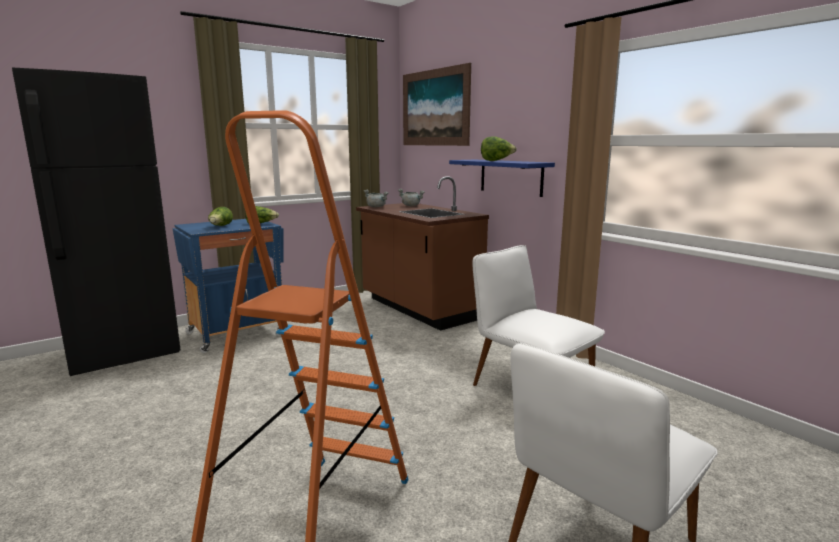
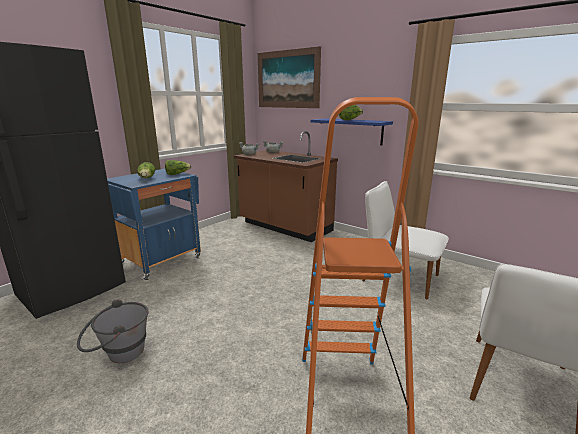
camera: 15 degrees left, 5 degrees up
(123, 423) = (118, 354): none -> grey bucket

